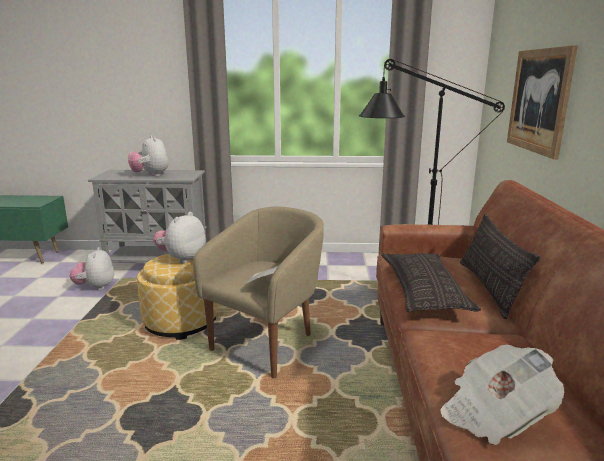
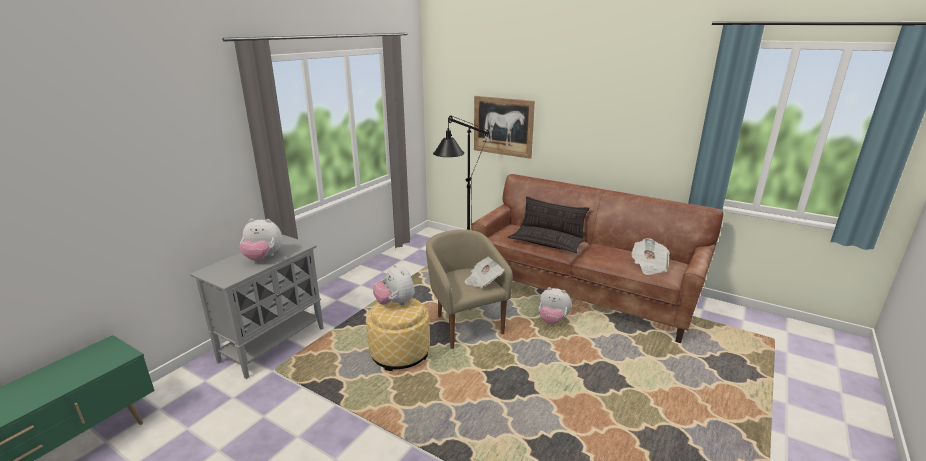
camera: 60 degrees left, 5 degrees up
(95, 287) = (273, 389): plush toy -> plush toy (552, 320)

